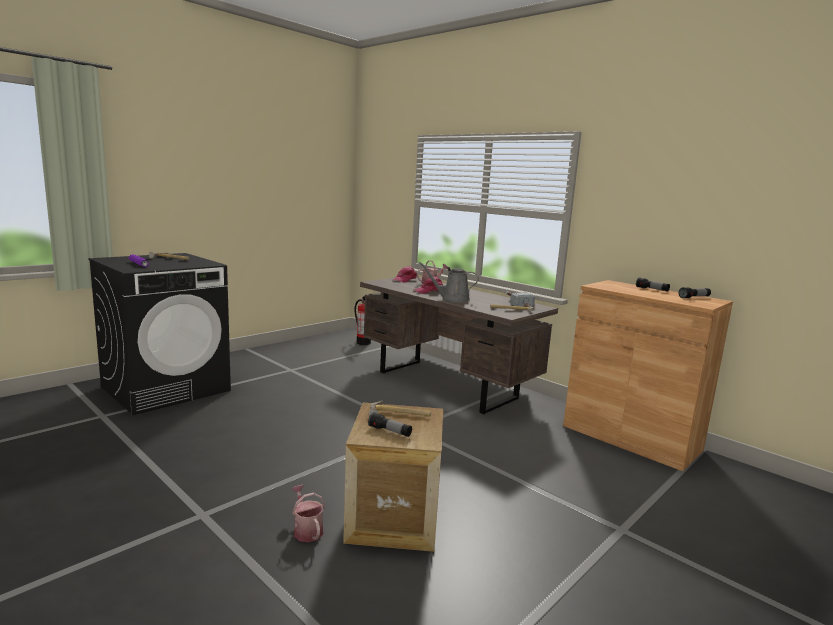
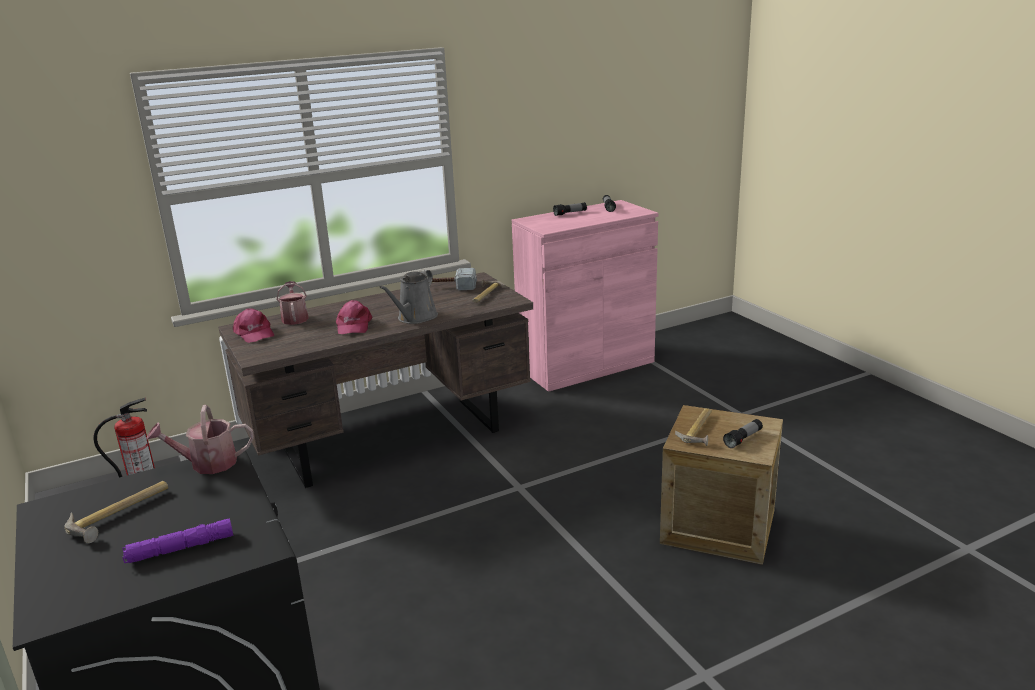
camera: 70 degrees left, 10 degrees up
(306, 529) = (738, 588): watering can -> watering can (207, 464)
(631, 438) = (586, 365): brown cabinet -> pink cabinet

